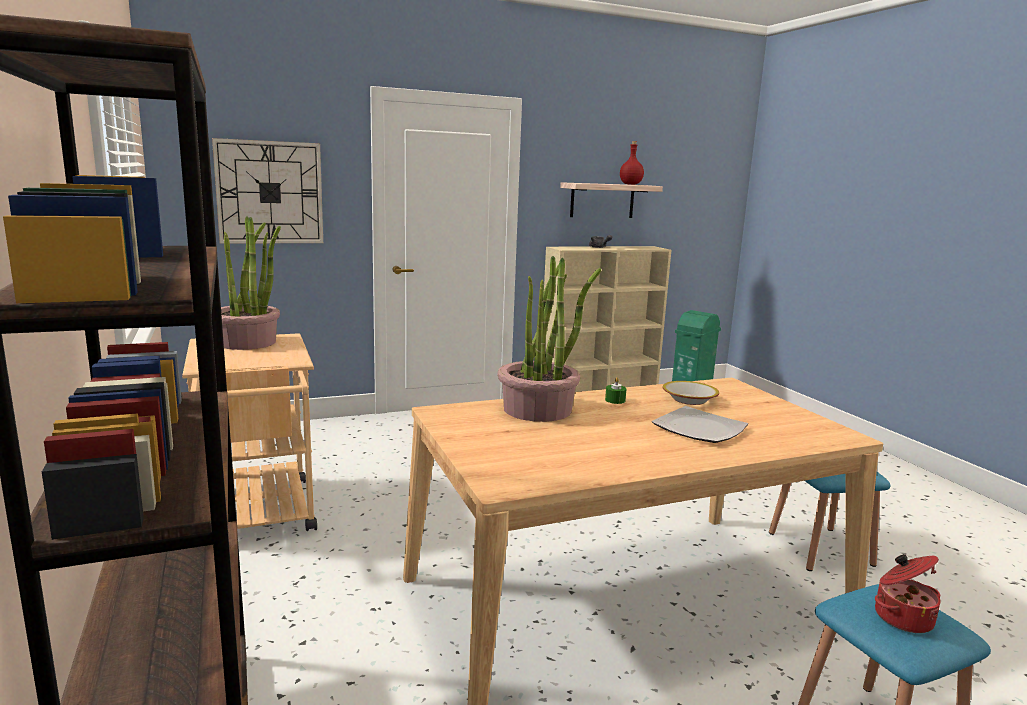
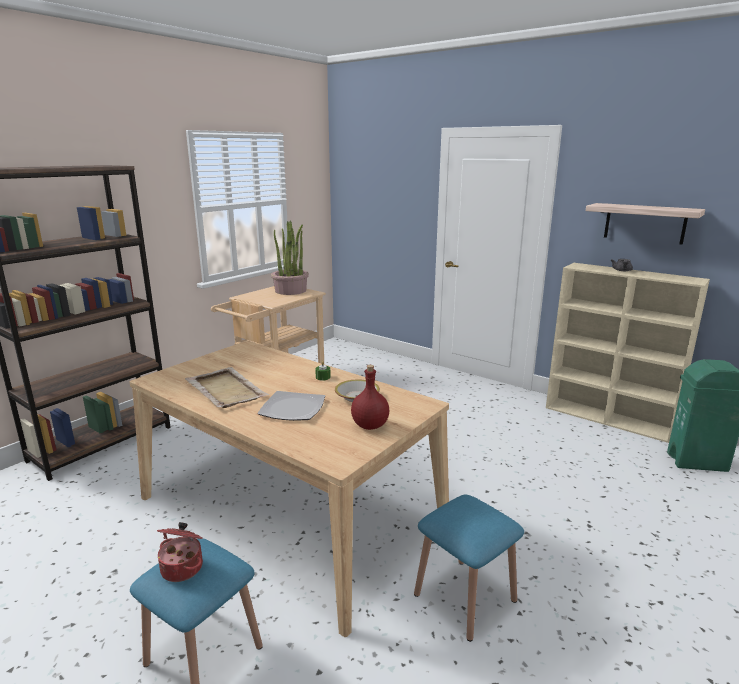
camera: 60 degrees right, 5 degrees up
(270, 192) = (381, 203): wall clock -> none
(538, 409) = (277, 363): potted plant -> none
(603, 448) = (225, 390): none -> beige tray
(631, 184) = (672, 208): red bottle -> red bottle (370, 426)

